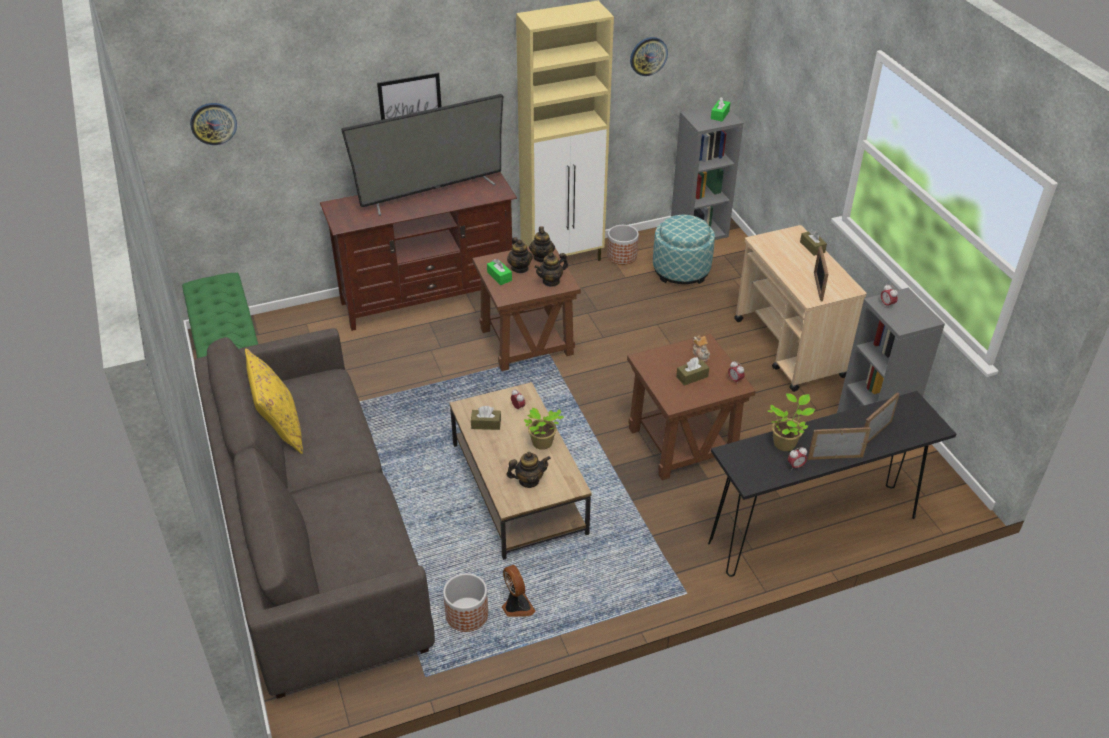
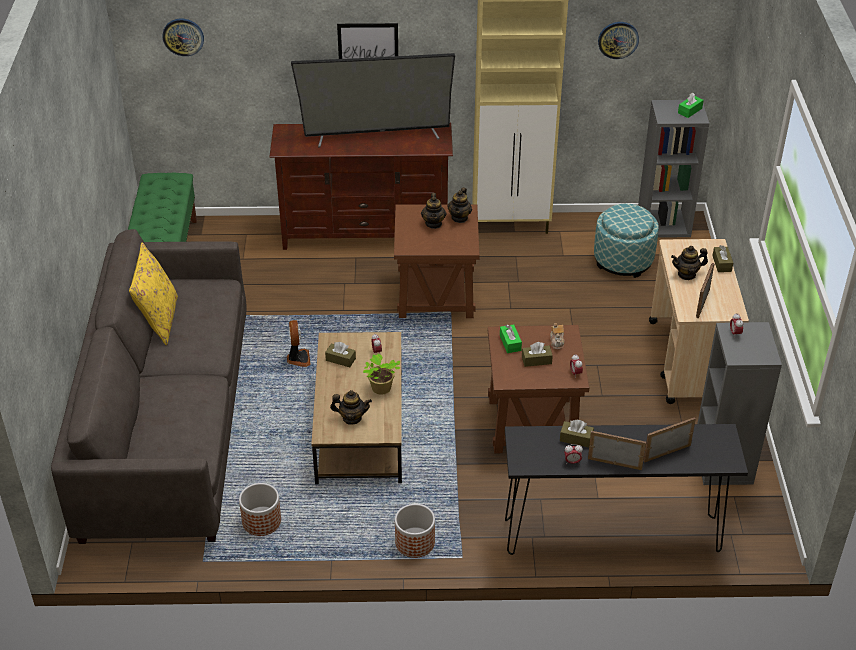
camera: 20 degrees right, 0 degrees up
(499, 276) = (410, 227): green tissue box -> green tissue box (510, 343)
(516, 606) = (307, 526): fan -> fan (298, 359)
(551, 281) = (455, 242): teapot -> teapot (687, 274)
(622, 256) = (571, 234): planter -> planter (414, 543)
(785, 442) = (576, 439): potted plant -> brown tissue box

